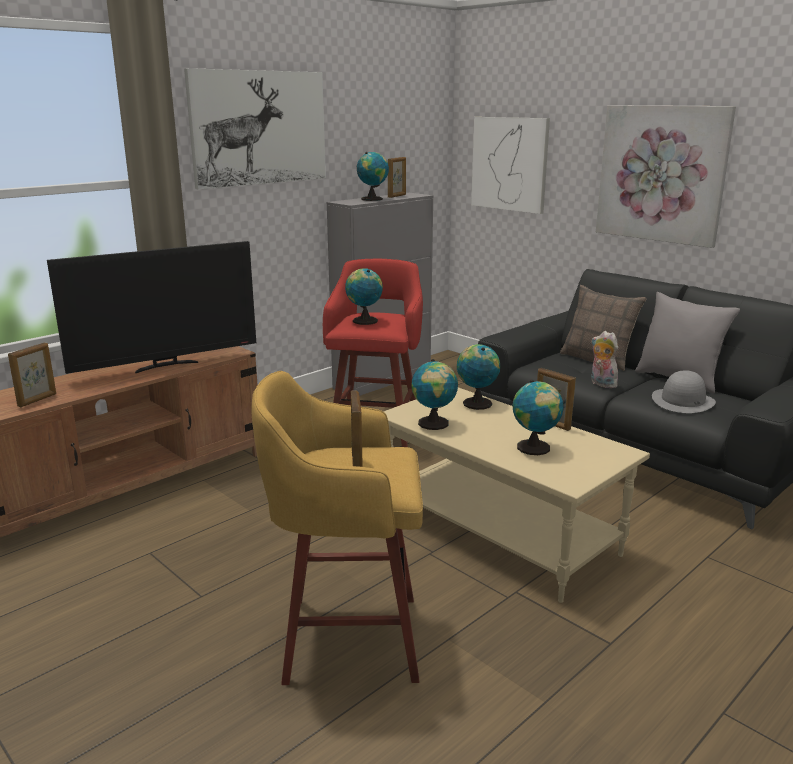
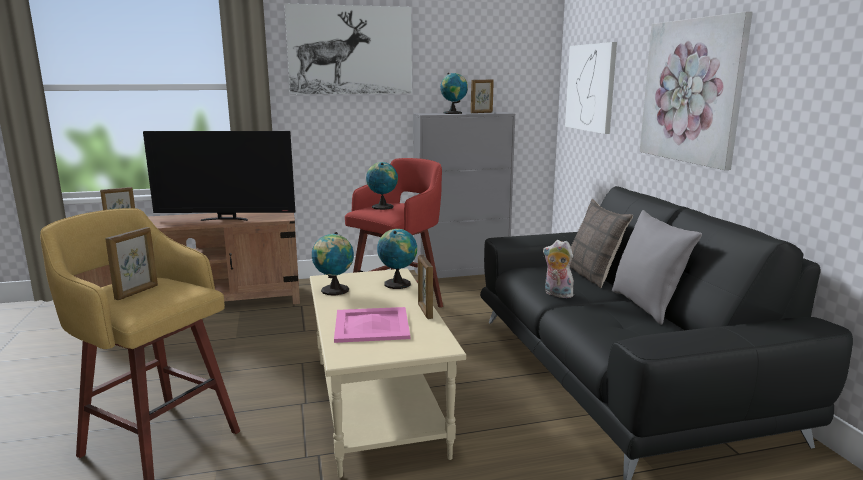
camera: 30 degrees right, 5 degrees down
(535, 448) = (372, 325): globe -> pink tray
(601, 384) = (556, 294): plush toy -> plush toy turned 45 degrees counterclockwise
(683, 401) = (611, 324): grey hat -> none

